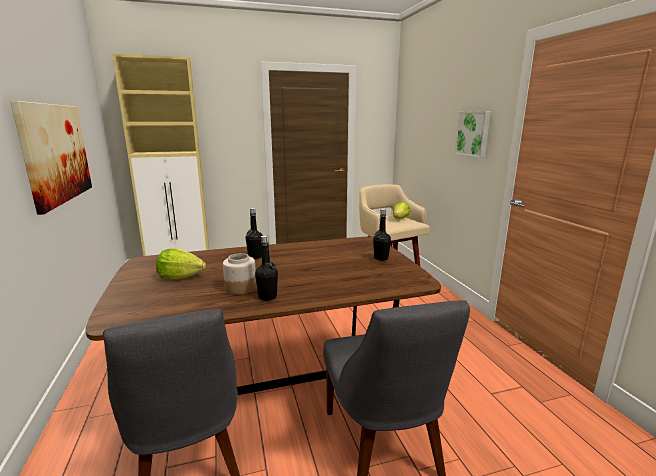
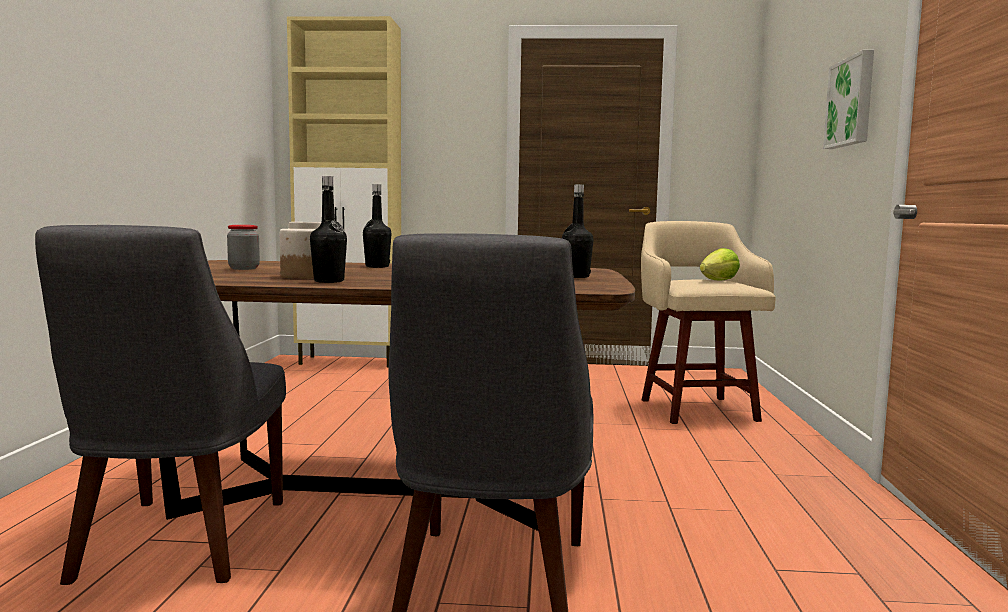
camera: 20 degrees right, 10 degrees down
(56, 153) = (163, 123): picture -> none
(180, 277) = (244, 268): lettuce -> jar

